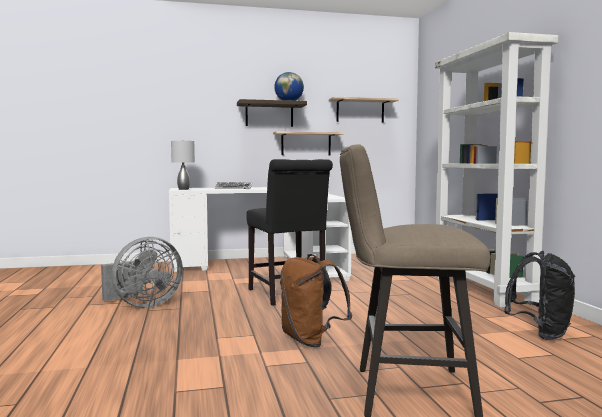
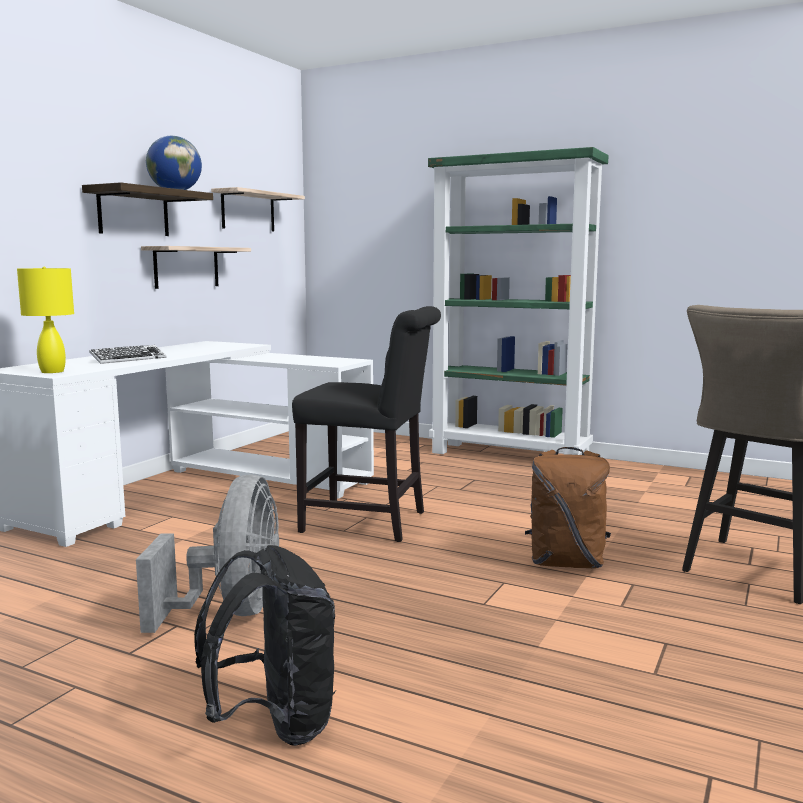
camera: 50 degrees left, 5 degrees up
(183, 189) = (52, 371): grey table lamp -> yellow table lamp
(482, 289) = (511, 455): white bookcase -> green bookcase
(540, 333) = (663, 485): black backpack -> black backpack (274, 723)

